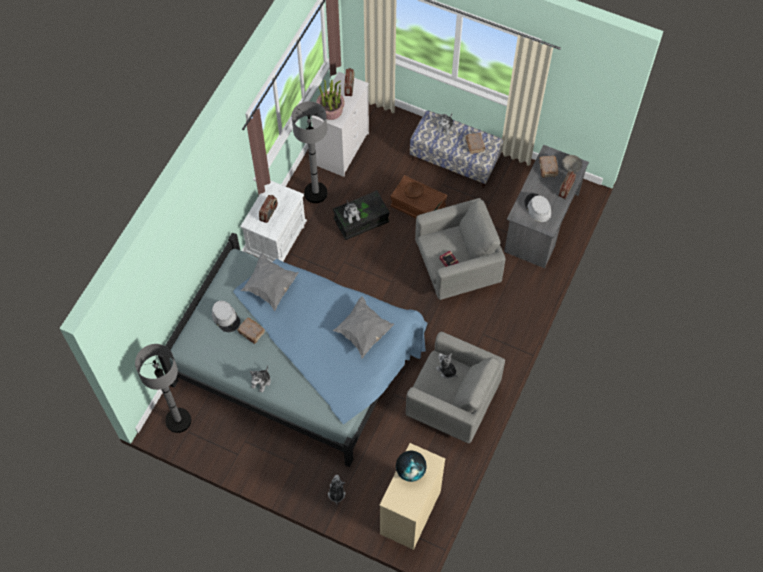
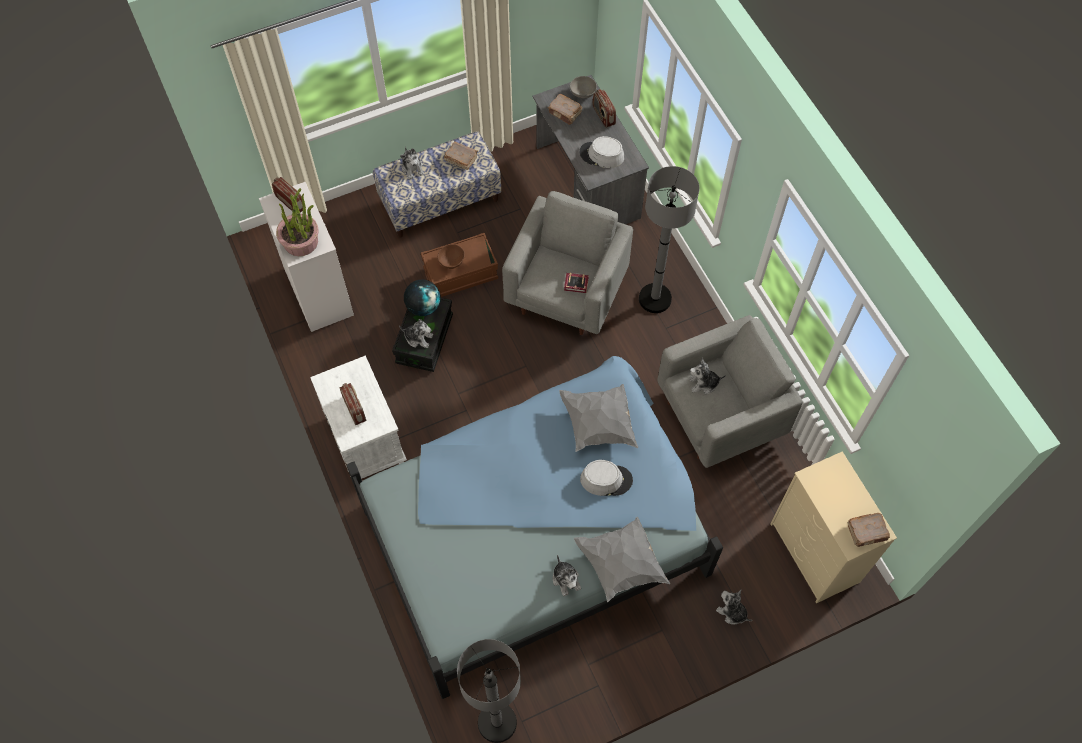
camera: 50 degrees left, 0 degrees up
(226, 318) = (447, 557): grey hat -> grey hat (606, 479)
(251, 333) = (494, 543): brown book -> brown book (867, 532)
(270, 287) = (452, 479): grey pillow -> grey pillow (622, 565)
(315, 193) = (345, 357): grey floor lamp -> grey floor lamp (655, 299)
(410, 470) = (830, 497): globe -> globe (423, 307)

